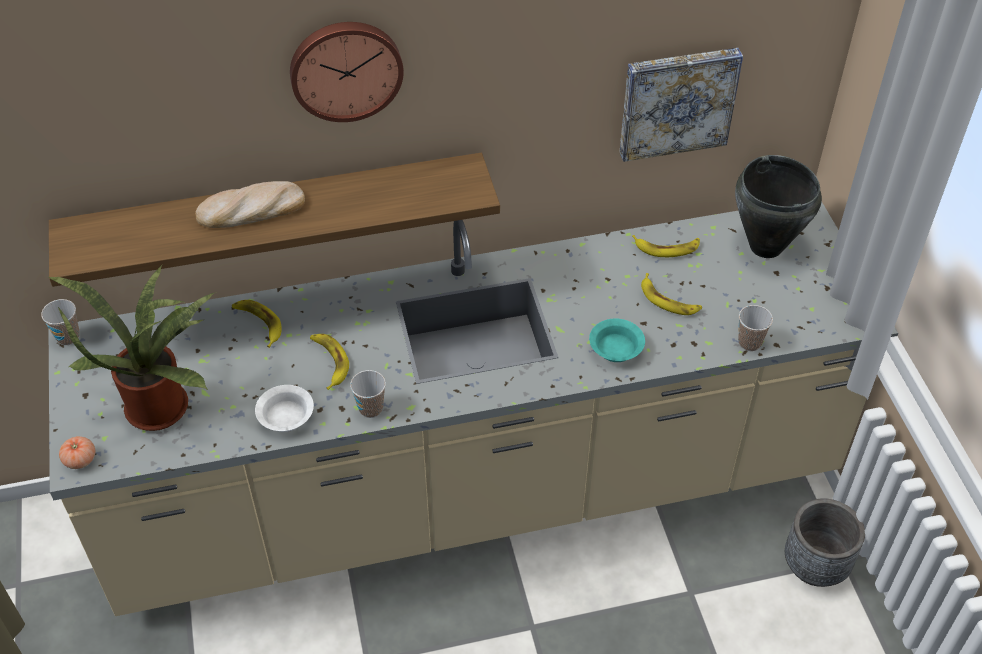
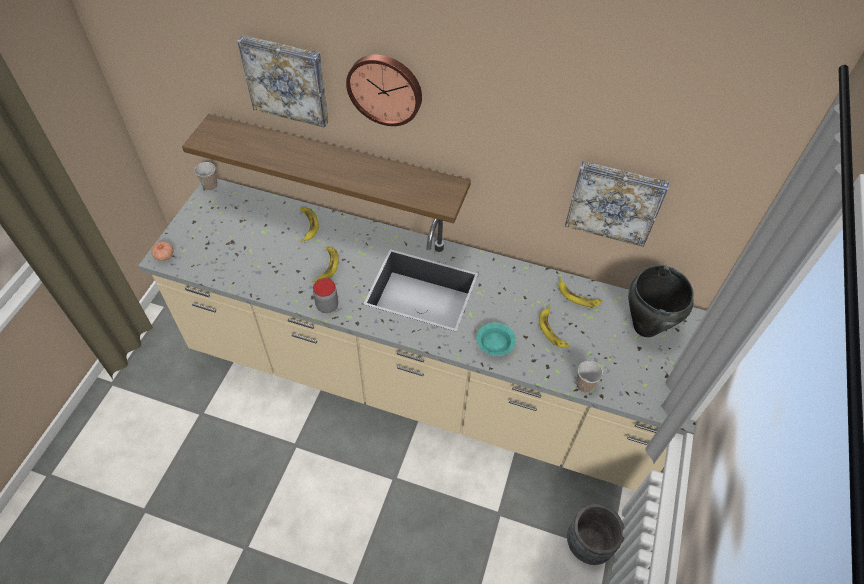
camera: 30 degrees right, 5 degrees up
(162, 403) = (225, 246): potted plant -> none
(187, 113) = (287, 79): none -> picture
(251, 210) = (312, 155): bread -> none
(287, 417) = (280, 287): white bowl -> none
(370, 408) = (327, 306): cup -> jar

